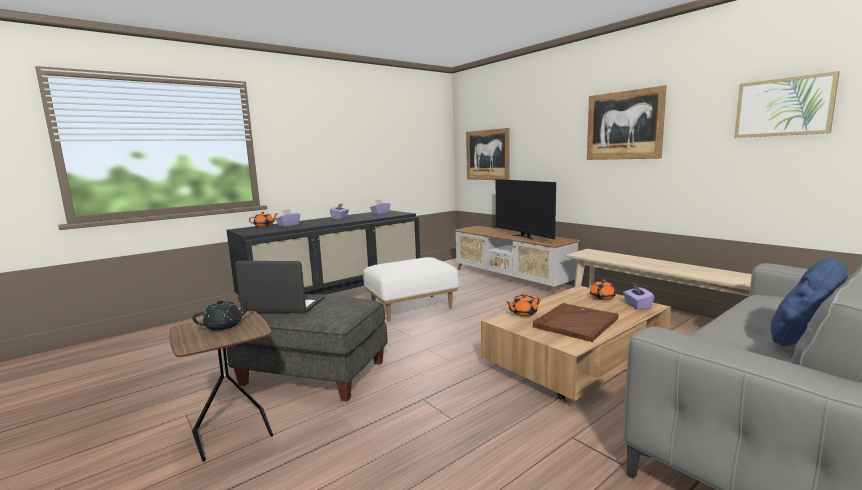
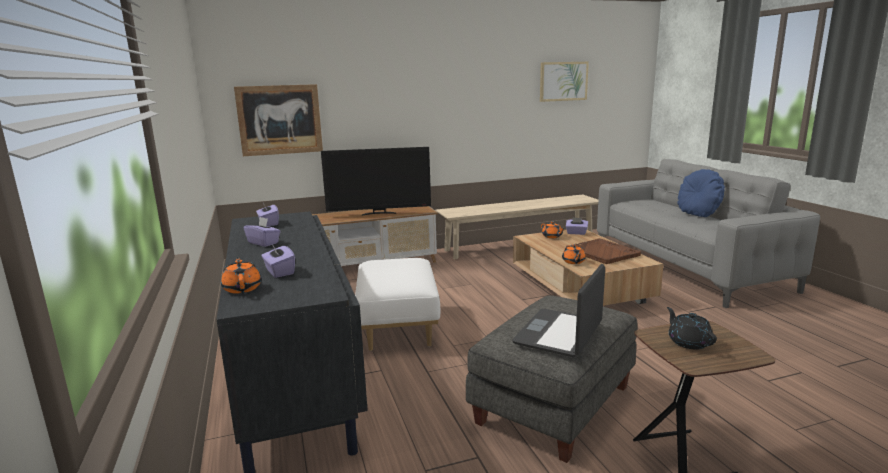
camera: 70 degrees left, 5 degrees up
(624, 125) = (459, 88): picture -> none

